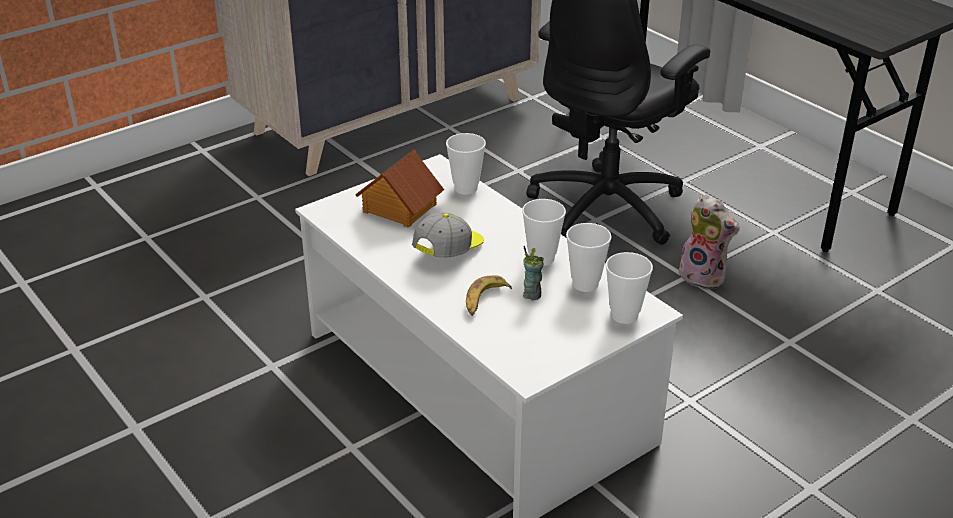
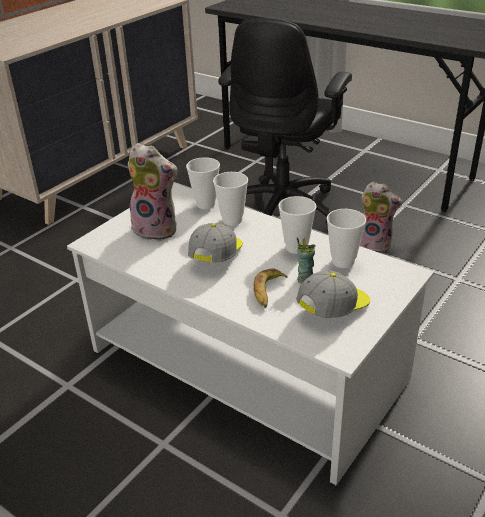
camera: 15 degrees left, 0 degrees up
(399, 208) = (157, 229): toy house -> plush toy
(545, 332) = (334, 308): none -> cap
(624, 315) = (389, 281): cup -> cup (232, 220)

